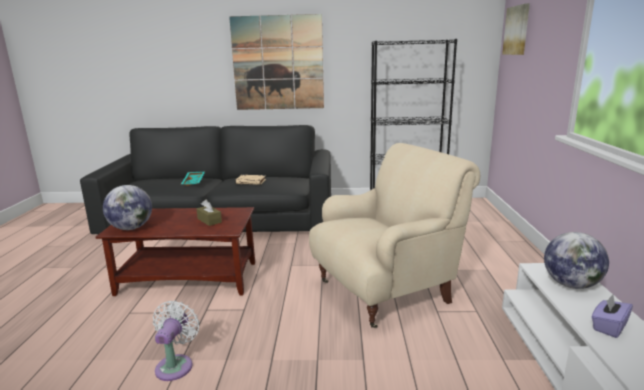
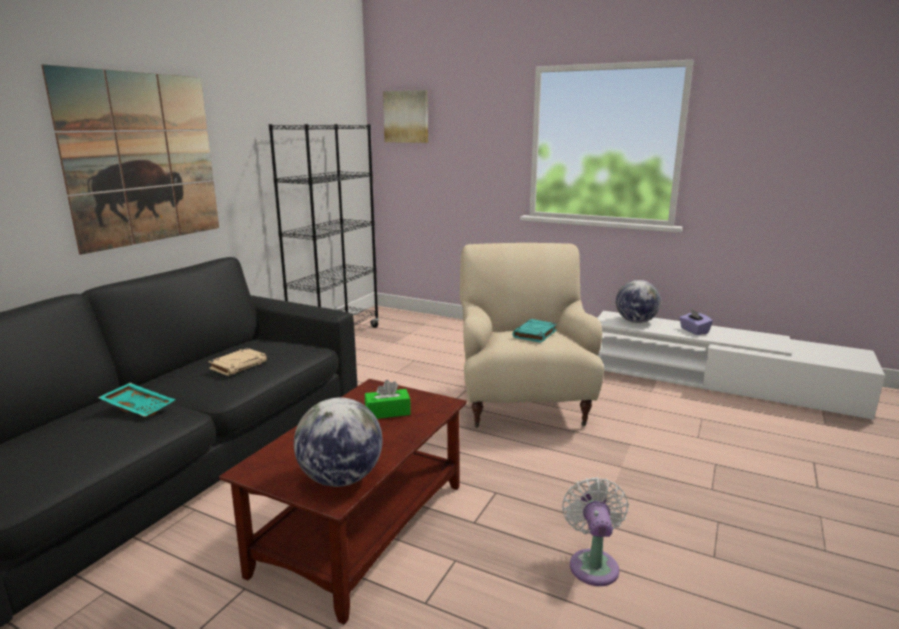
camera: 65 degrees left, 0 degrees up
(176, 365) = (593, 563): white fan -> white fan turned 60 degrees clockwise
(209, 220) = (387, 412): brown tissue box -> green tissue box
(366, 227) = (535, 334): none -> turquoise book

